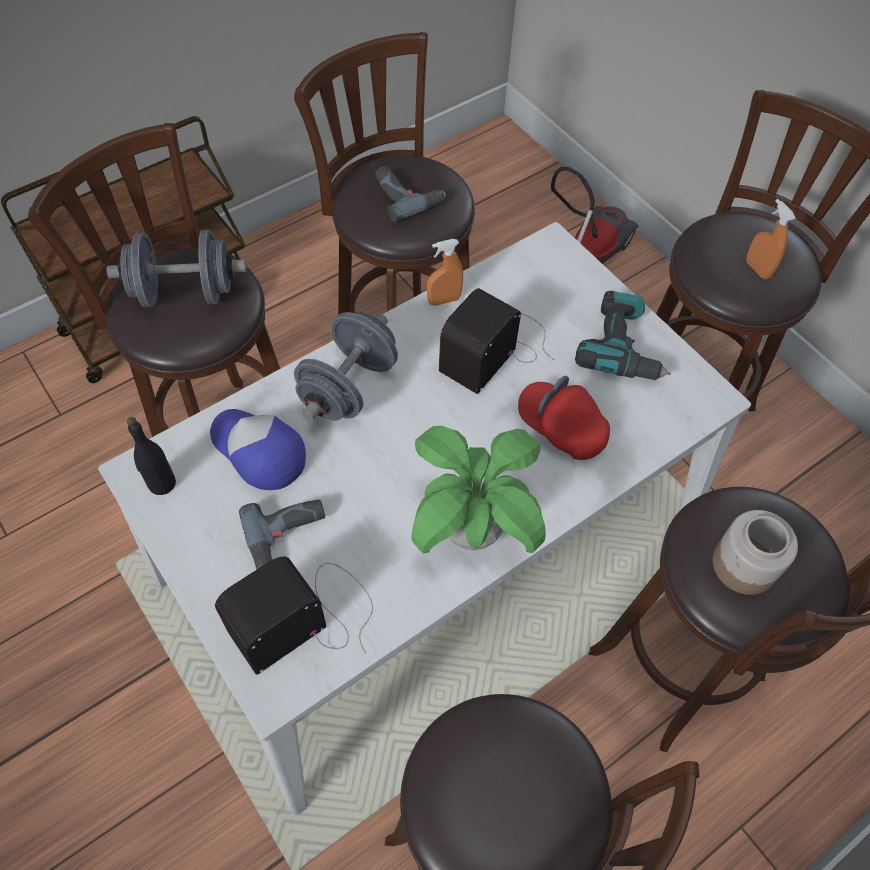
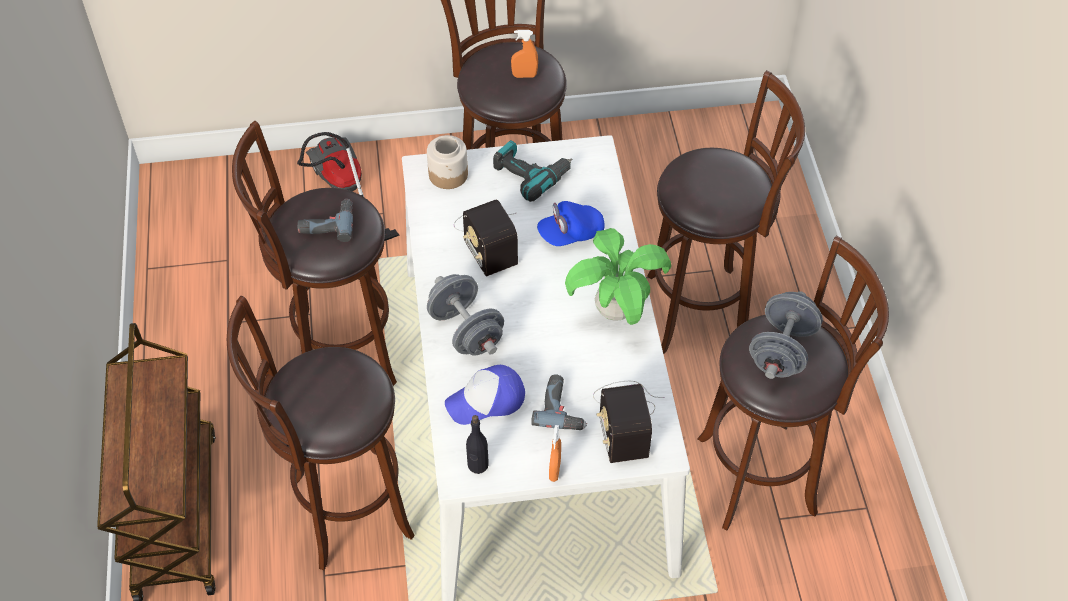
camera: 60 degrees left, 5 degrees down
(185, 292) = (326, 389): grey dumbbell -> grey dumbbell (781, 350)
(444, 300) = (428, 248): orange spray bottle -> orange spray bottle (554, 470)
(561, 428) = (570, 234): red cap -> blue cap
(745, 565) = (717, 192): jar -> jar (448, 174)

